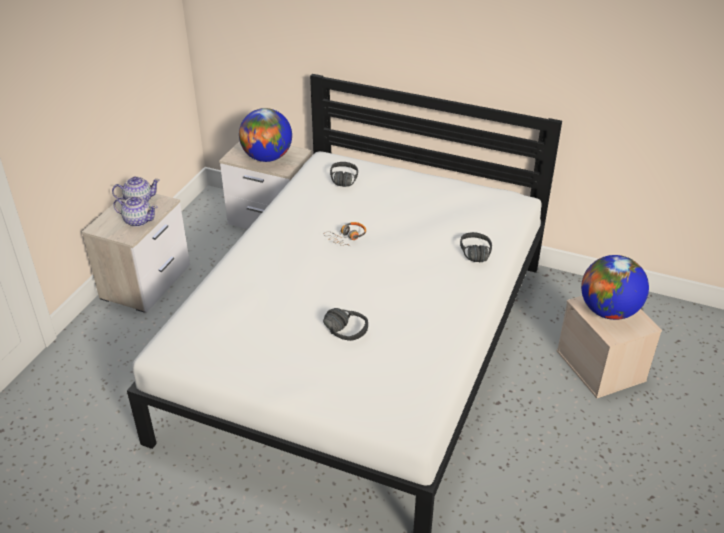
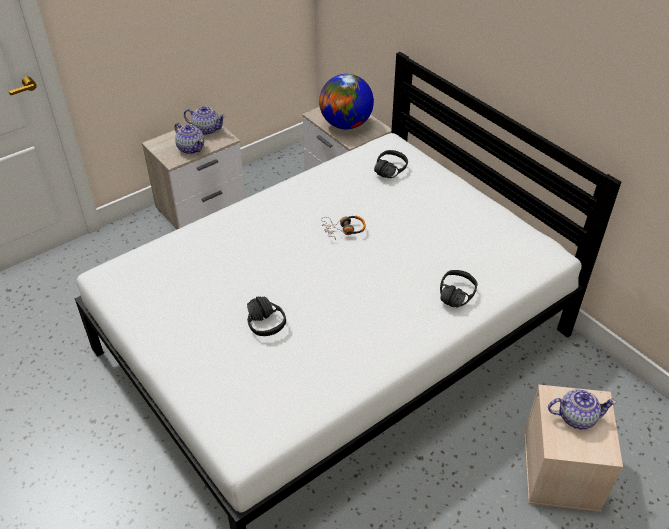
camera: 30 degrees right, 5 degrees up
(608, 311) = (576, 417): globe -> teapot

